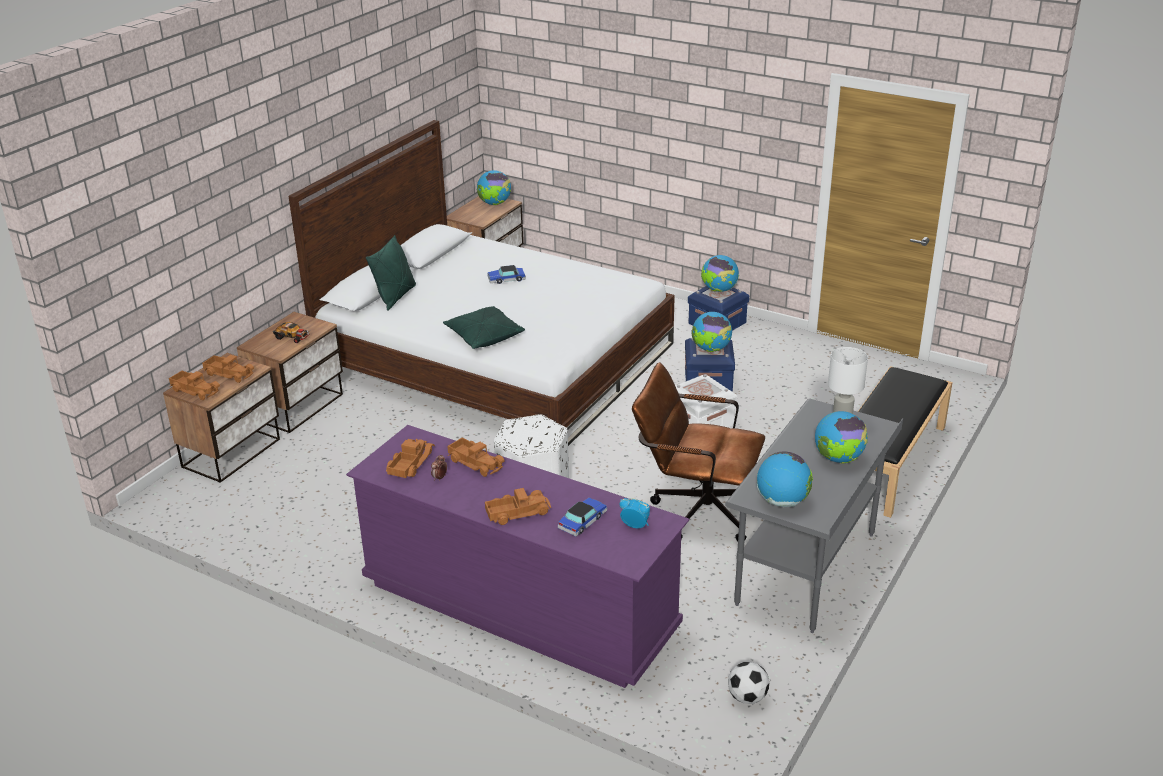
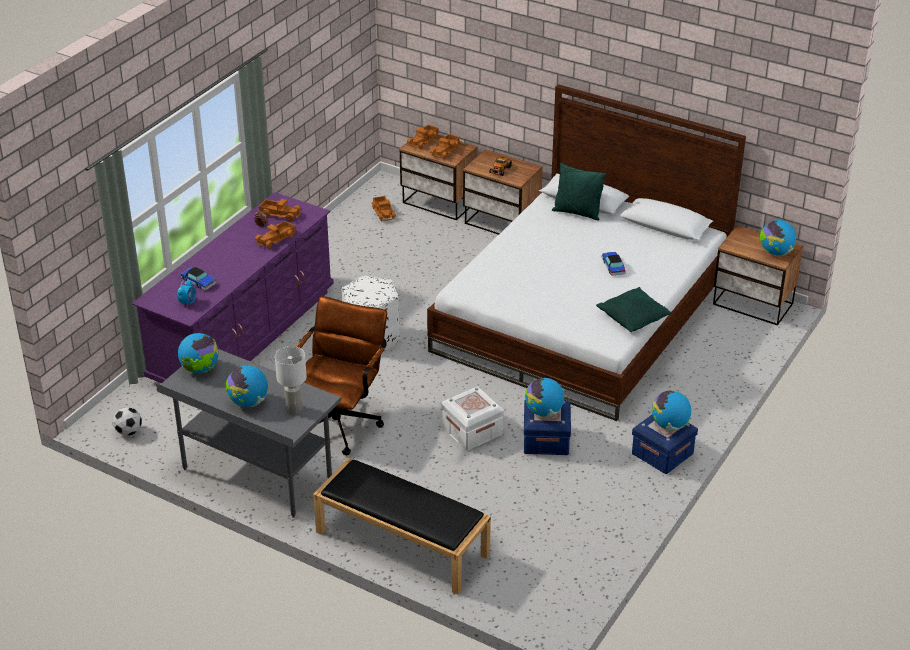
camera: 90 degrees right, 5 degrees up
(484, 337) = (505, 258): green pillow -> green pillow (633, 317)
(517, 512) = (215, 256): toy truck -> toy truck (384, 212)

